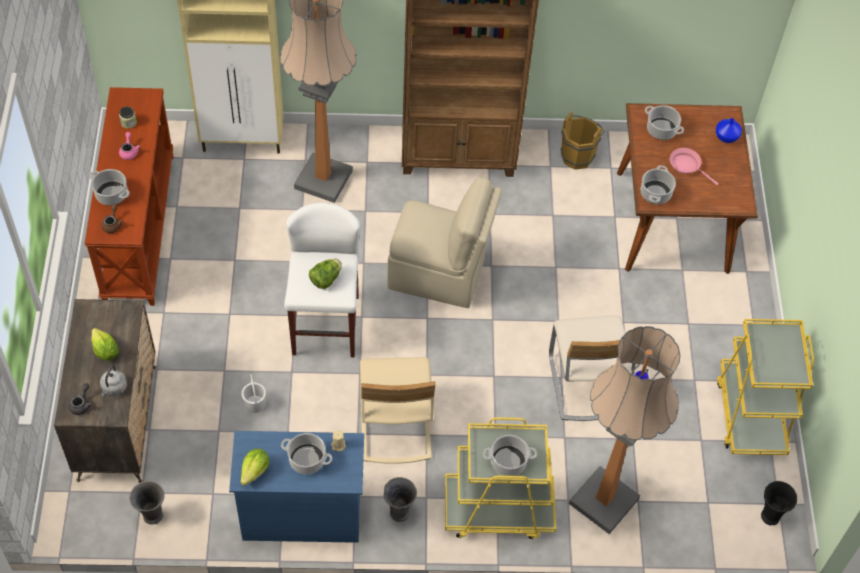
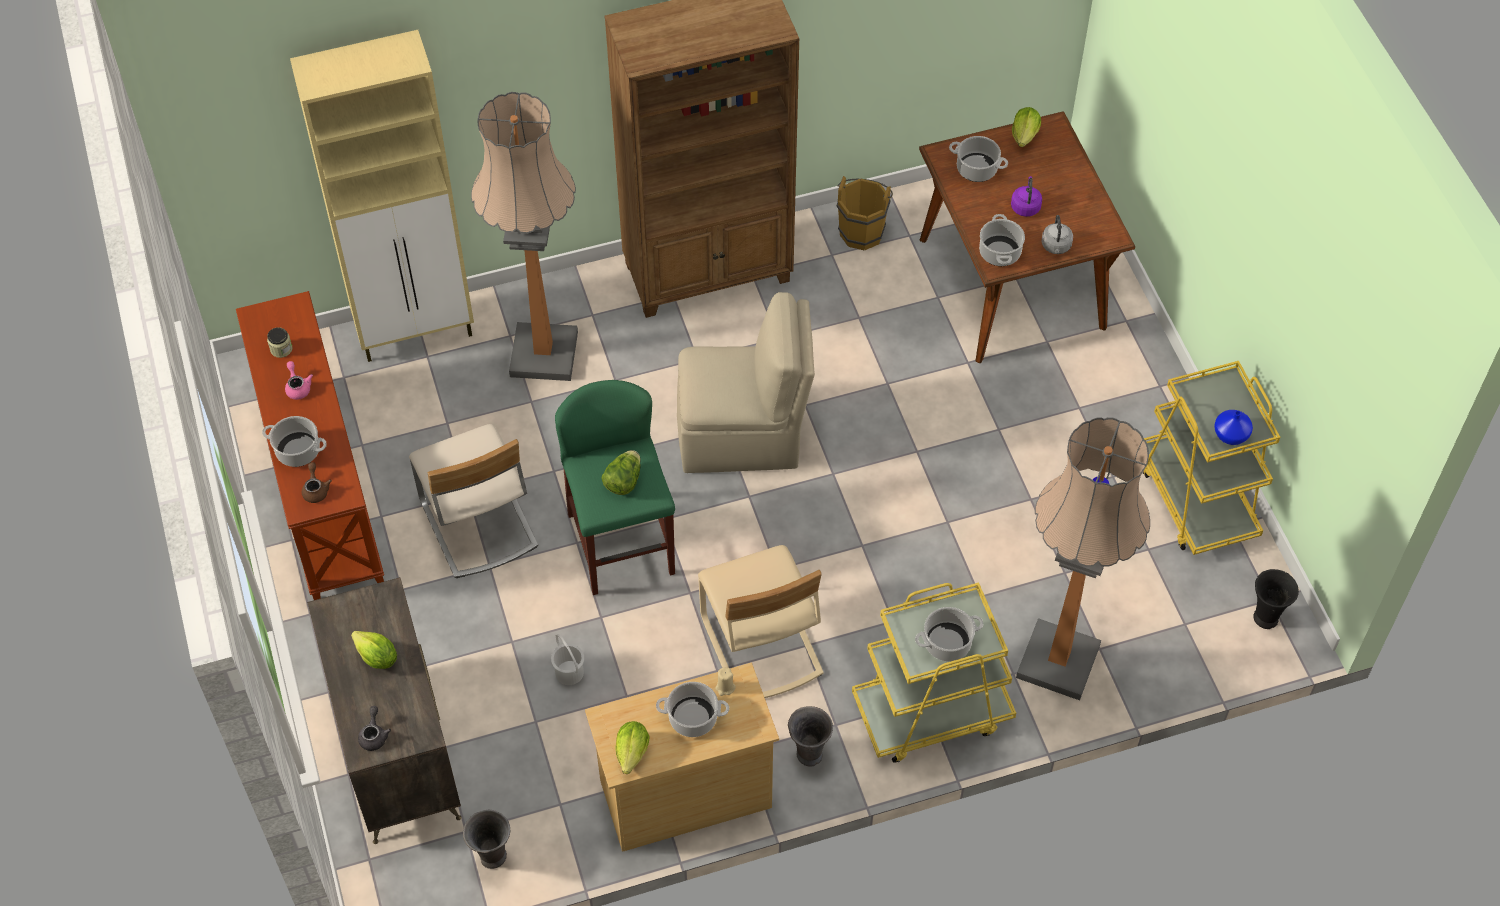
camera: 15 degrees left, 0 degrees up
(114, 388) = (408, 702): grey kettle -> grey kettle (1056, 247)
(301, 513) = (684, 794): blue dresser -> beige dresser
(325, 325) = (621, 544): white stool -> green stool
(586, 384) = (981, 521): beige chair -> beige chair (477, 524)
(687, 166) = (1025, 206): pink frying pan -> purple kettle
(706, 116) = (1024, 135): none -> lettuce
(727, 137) = (1061, 155): blue vase -> blue vase (1231, 435)

